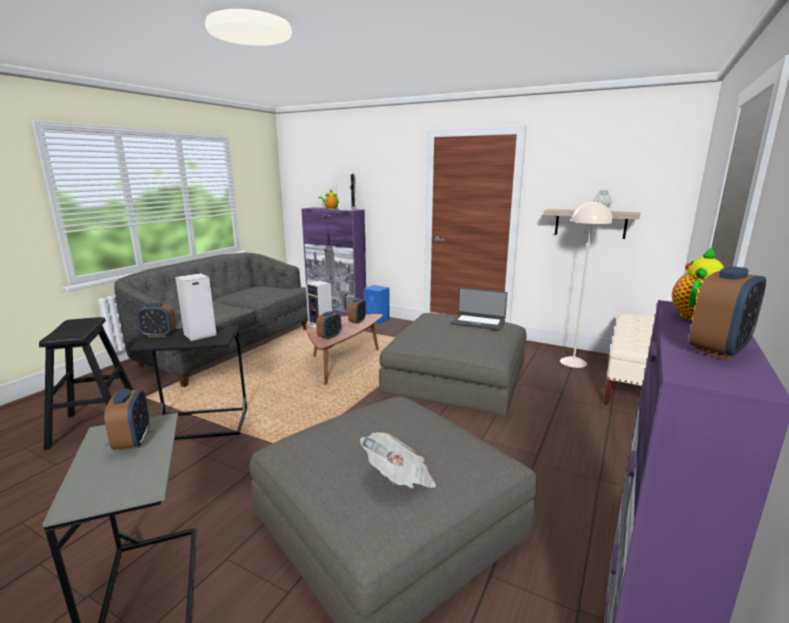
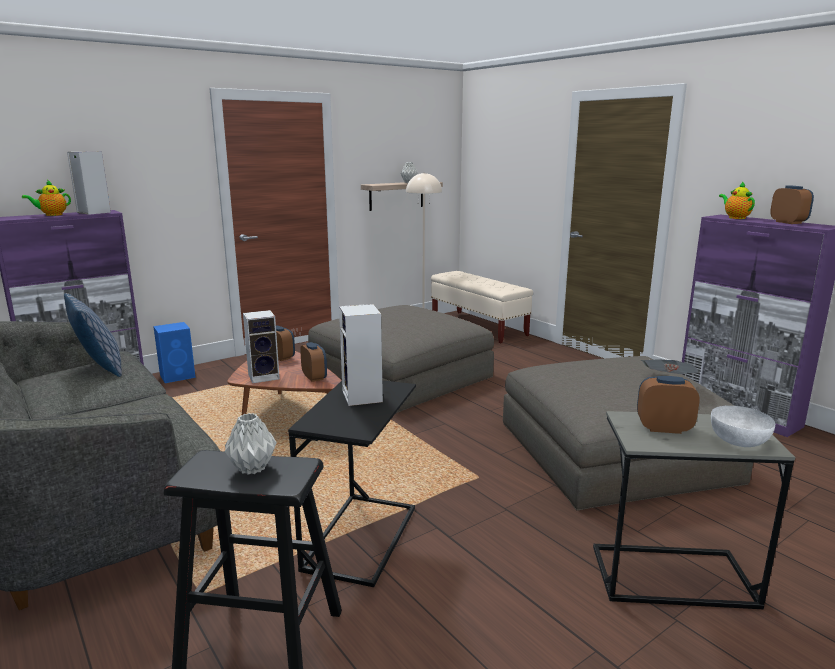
camera: 65 degrees left, 0 degrees up
(77, 328) = (251, 468): none -> grey vase
(94, 484) = (738, 440): none -> white bowl
(158, 334) = (327, 421): alarm clock -> none
(272, 290) = (100, 368): none -> pillow
(478, 322) = (398, 310): laptop -> none

